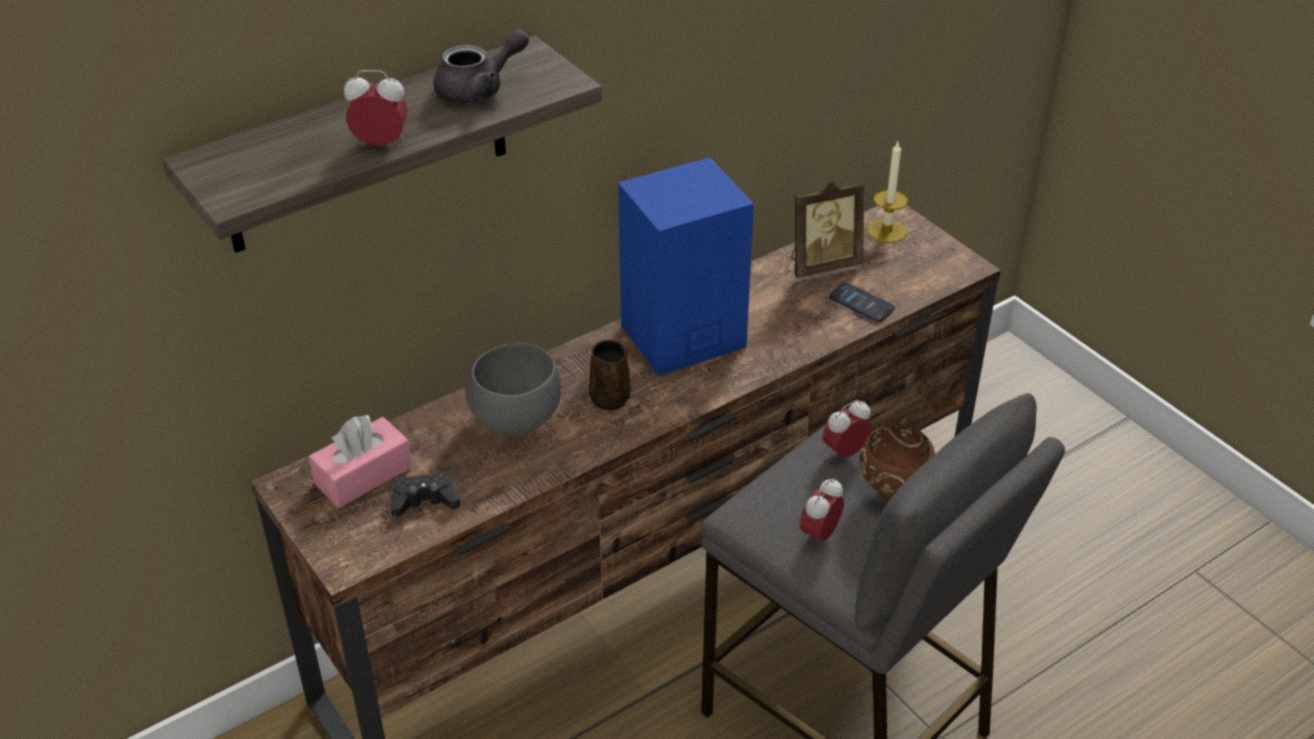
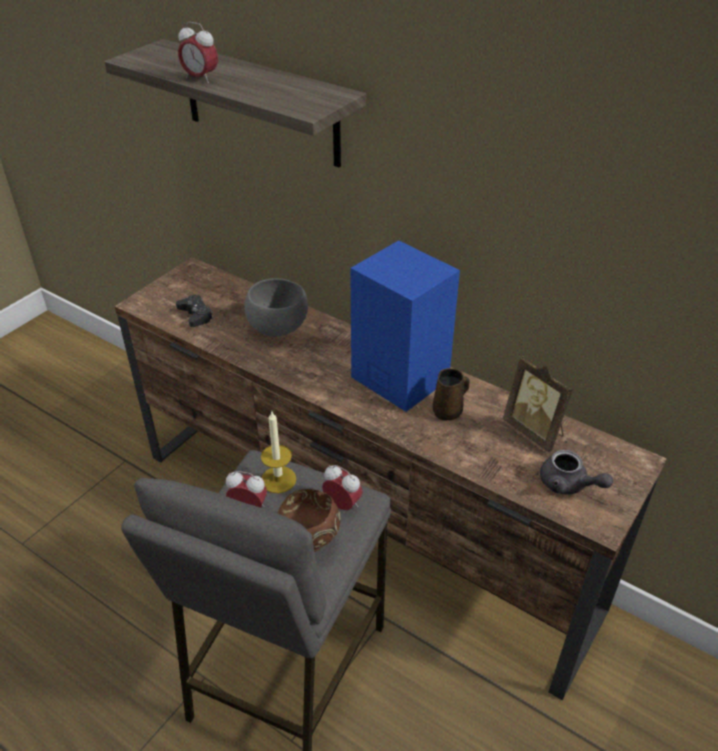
camera: 70 degrees right, 0 degrees up
(363, 475) = (208, 289): pink tissue box -> none
(381, 144) = (200, 78): alarm clock -> alarm clock turned 135 degrees clockwise
(479, 89) = (281, 90): grey teapot -> grey teapot (568, 485)
(609, 397) = (318, 361): brown mug -> brown mug (448, 411)
(861, 303) = (500, 464): phone -> none
(886, 231) = (611, 461): candle -> candle (278, 479)

